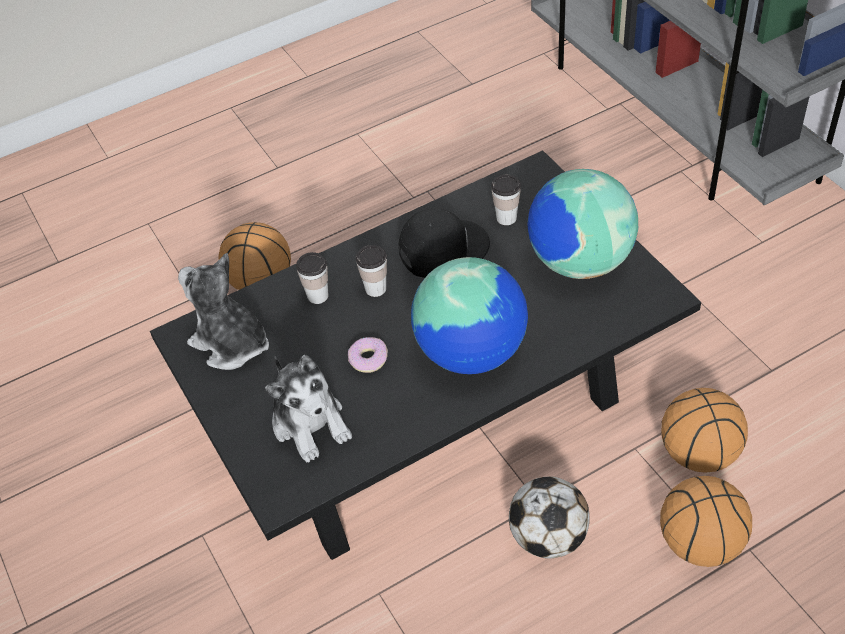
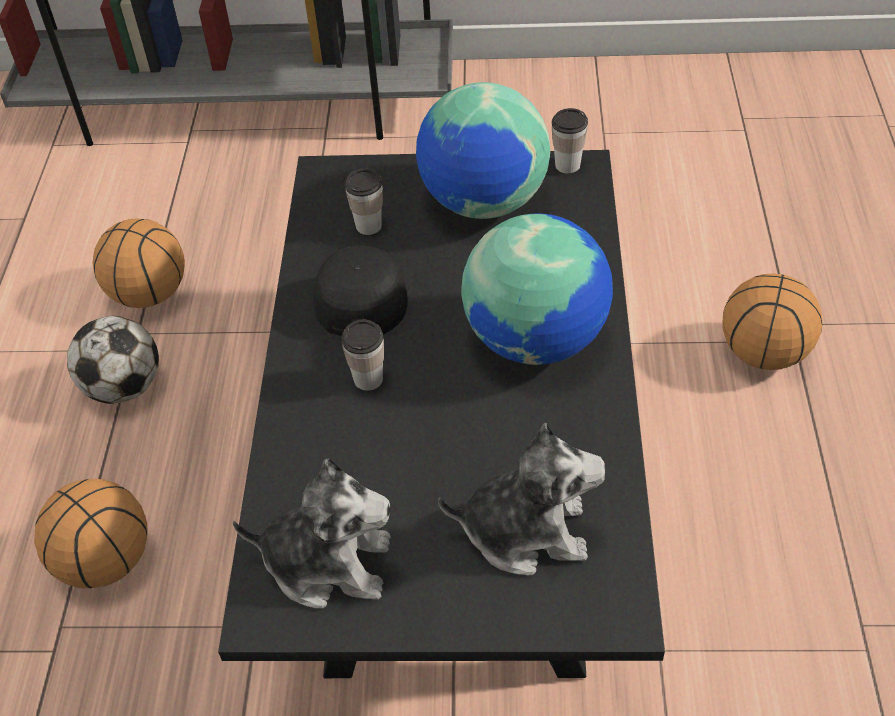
camera: 60 degrees left, 0 degrees up
(231, 344) = (328, 563): plush toy -> plush toy turned 150 degrees counterclockwise
(318, 296) = (328, 438): cup -> cup (567, 165)
(368, 359) = (471, 432): donut -> none
(548, 537) = (684, 462): football -> football (124, 387)
(699, 452) = (664, 301): basketball -> basketball (149, 293)

